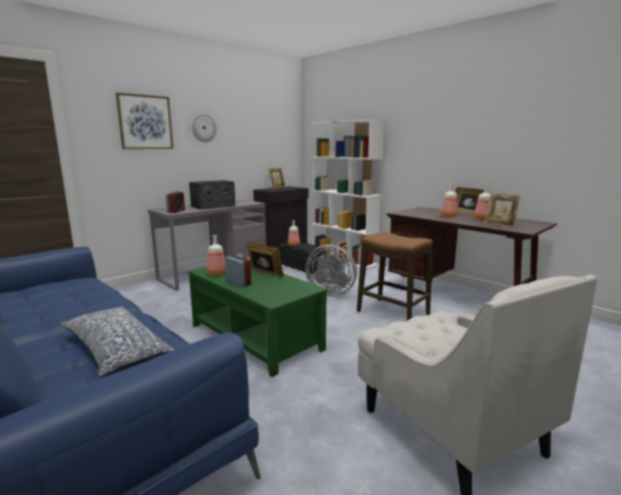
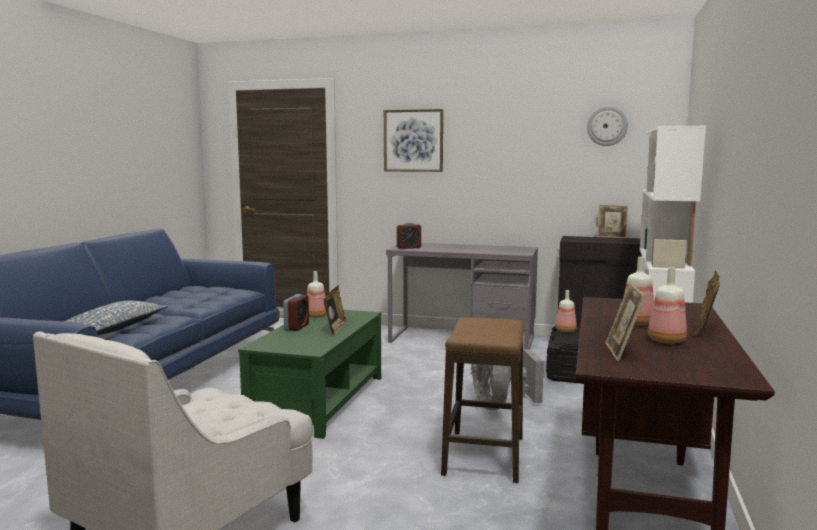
camera: 60 degrees right, 5 degrees down
(203, 127) = (489, 144): wall clock -> wall clock (607, 126)
(213, 206) = (463, 249): radio -> none

